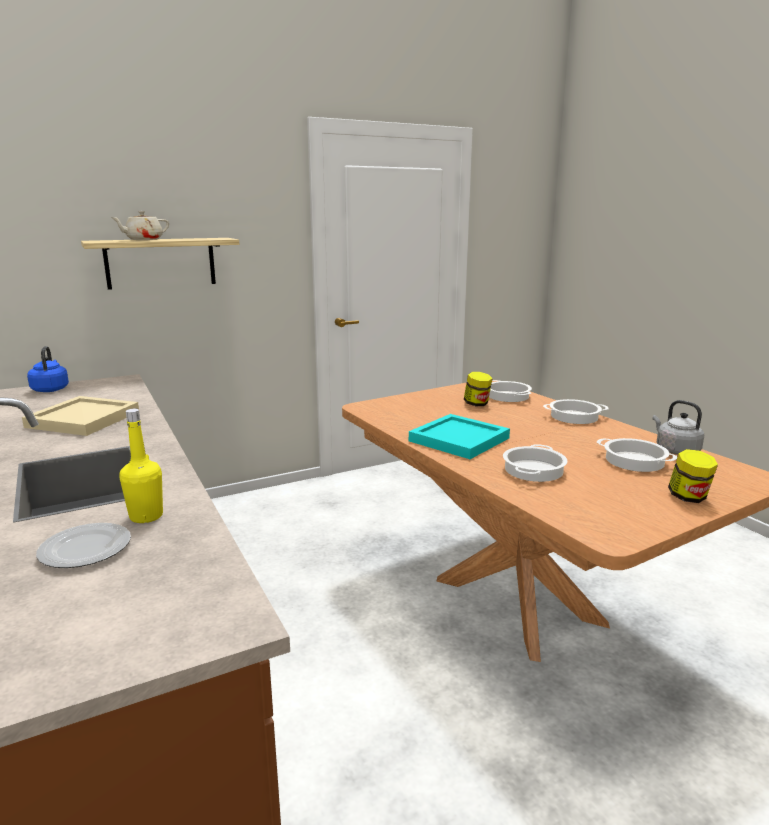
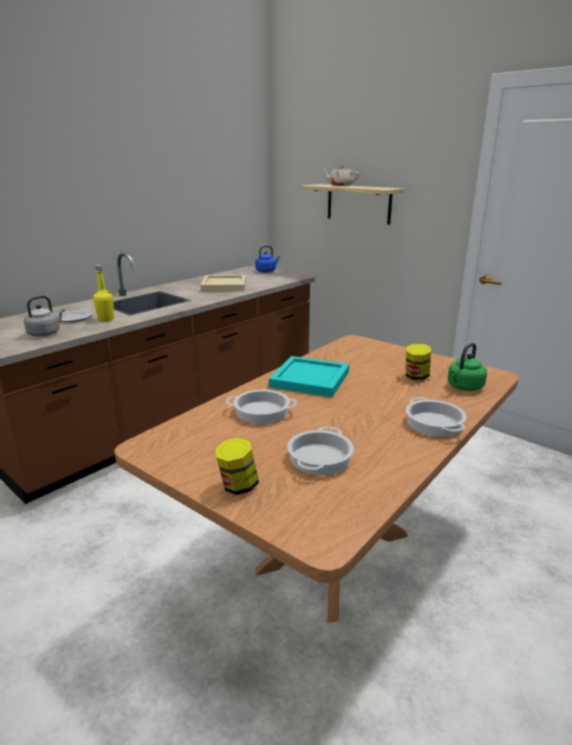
camera: 70 degrees right, 5 degrees up
(508, 396) = (464, 387): cooking pot -> green kettle
(675, 450) = (375, 484): grey kettle -> grey kettle (45, 333)

